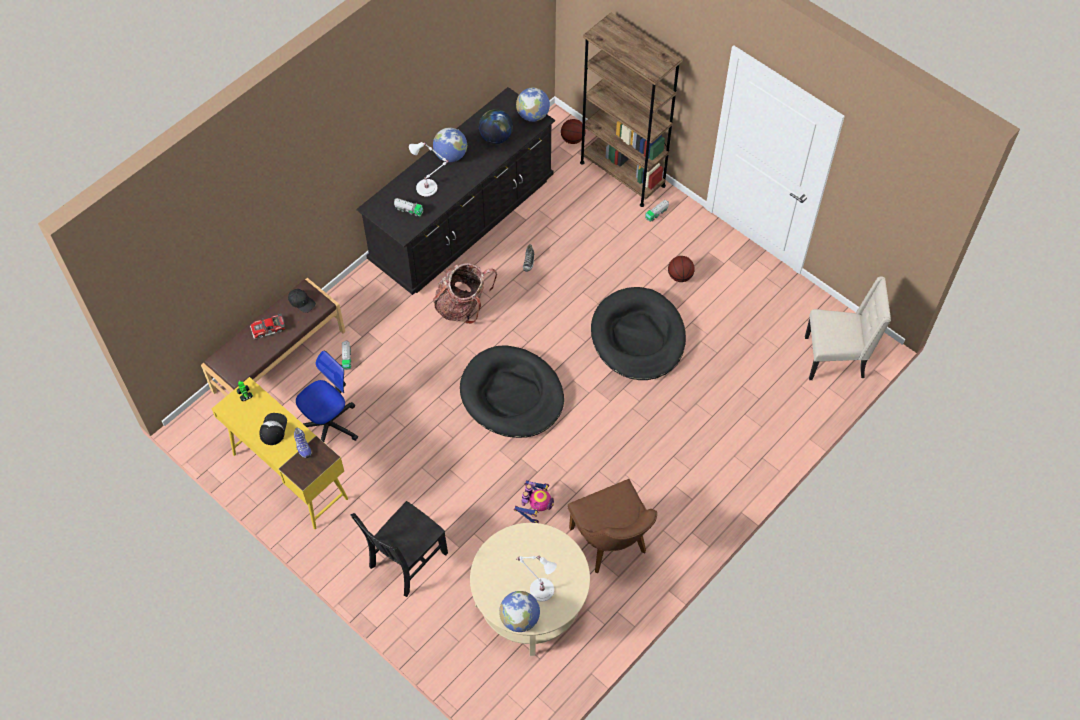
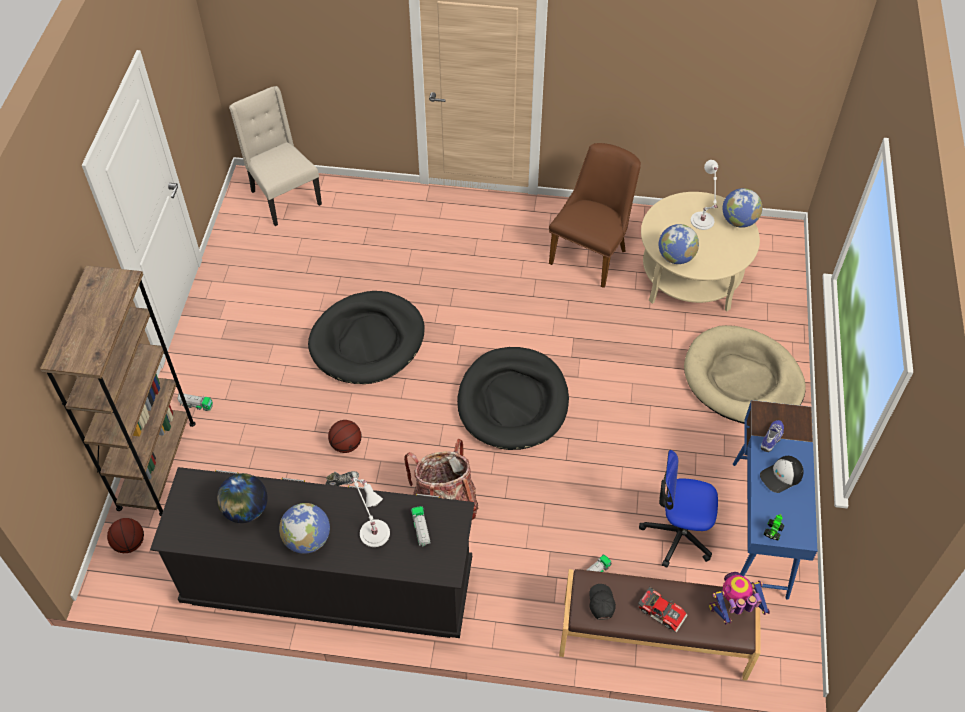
camera: 125 degrees left, 5 degrees down
(289, 476) = (759, 529): yellow desk -> blue desk
(406, 561) = (742, 379): black chair -> beige dog bed
(533, 115) = (185, 493): globe -> globe (675, 257)
(535, 509) = (609, 319): toy robot -> toy robot (734, 610)
(680, 276) = (268, 345): basketball -> basketball (346, 445)

